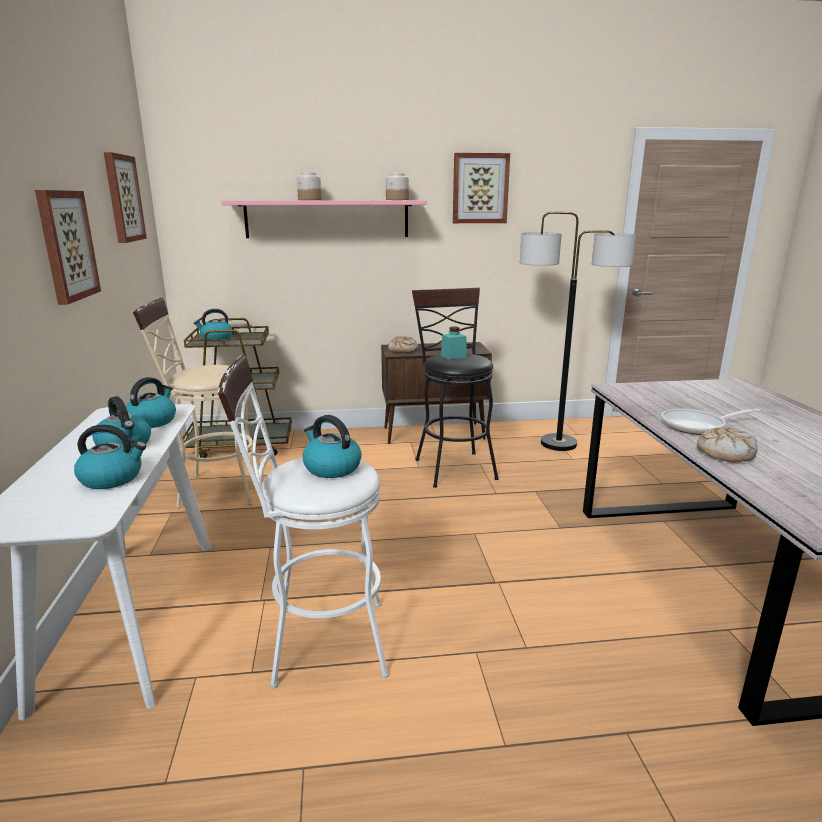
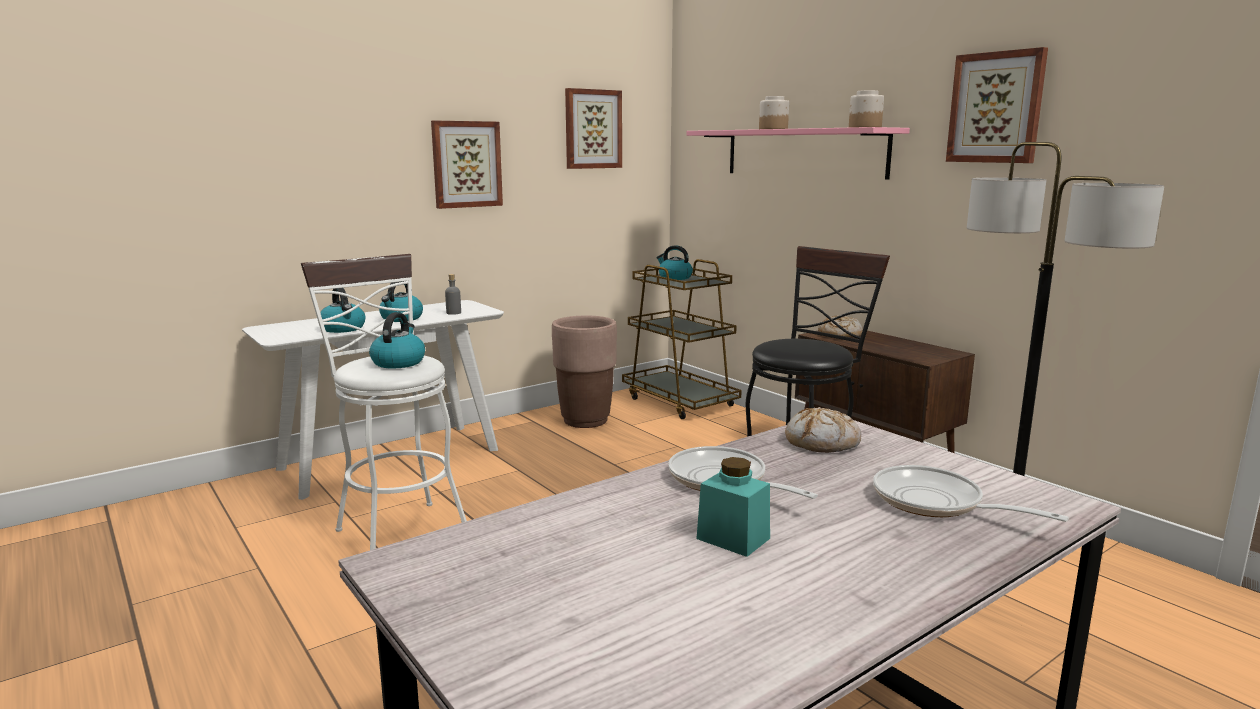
camera: 60 degrees right, 5 degrees down
(152, 421) = (453, 313): kettle -> grey bottle
(213, 490) = (585, 420): beige stool -> brown planter
(453, 356) = (803, 342): turquoise jar -> turquoise jar (733, 538)
(725, 453) = (624, 502): bread -> bread (822, 442)
(737, 399) = (935, 503): none -> frying pan

